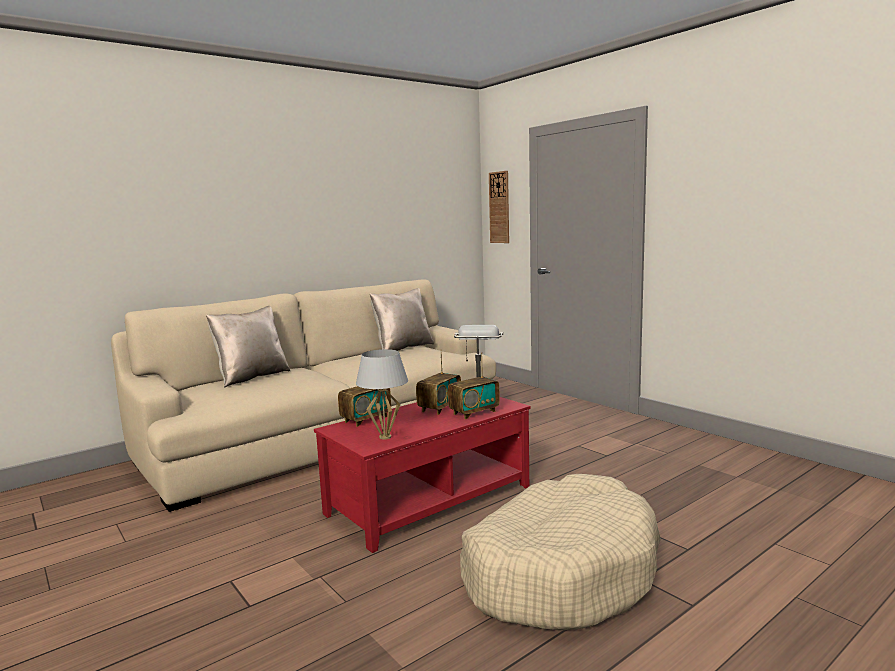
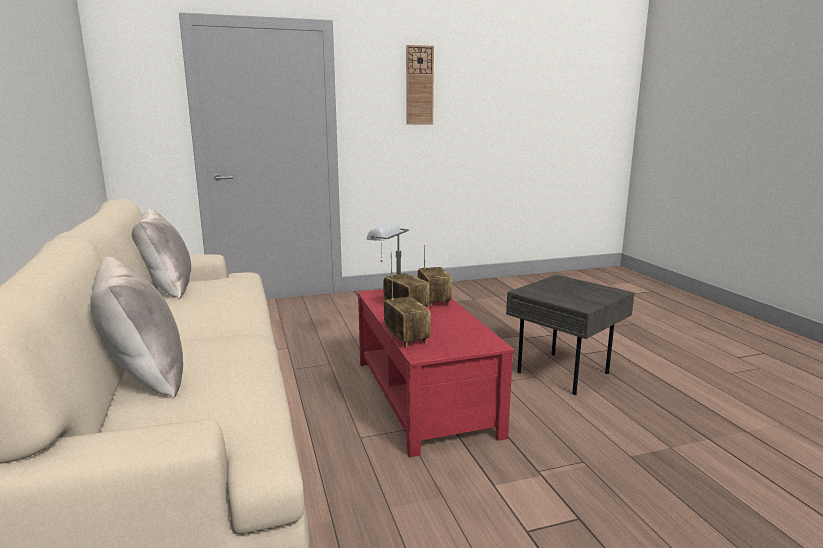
camera: 70 degrees left, 5 degrees up
(385, 437) = (469, 336): white table lamp -> none
(499, 207) = (133, 104): wall clock -> wall clock (419, 85)
(560, 571) = (566, 373): beige dog bed -> grey side table

